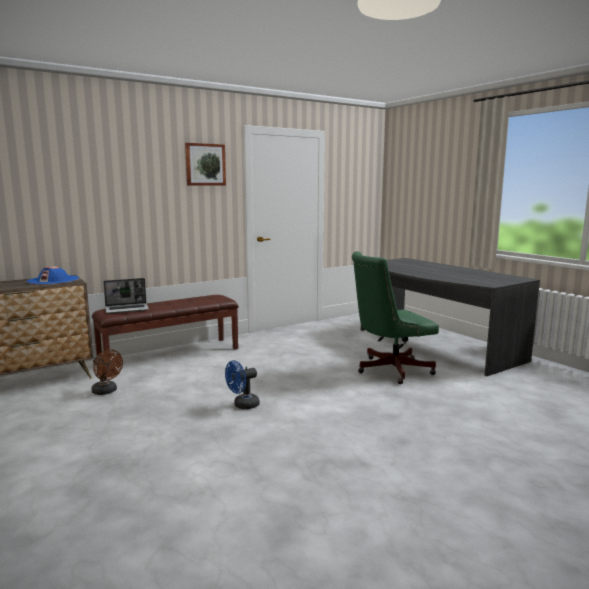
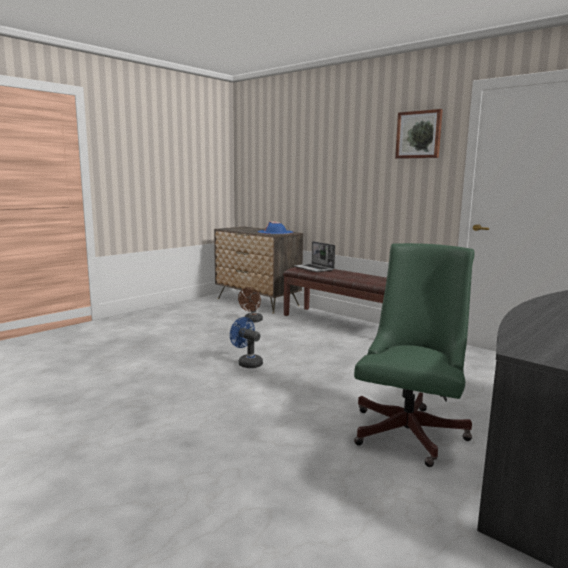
camera: 75 degrees right, 0 degrees up
(389, 370) = (411, 429): green office chair -> green office chair turned 60 degrees clockwise

